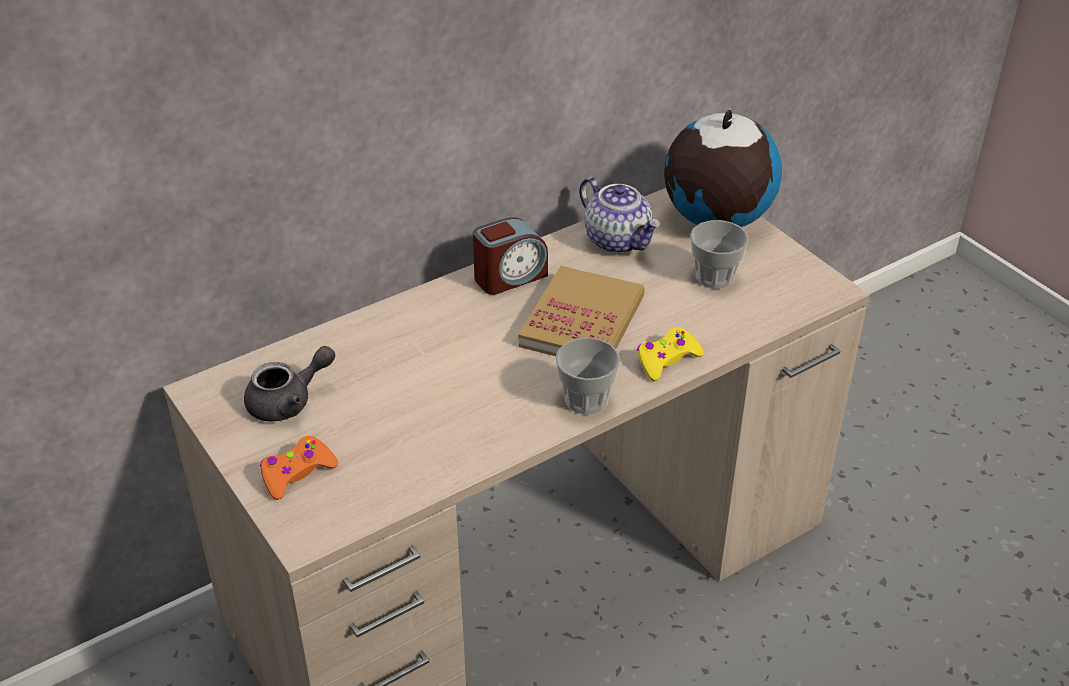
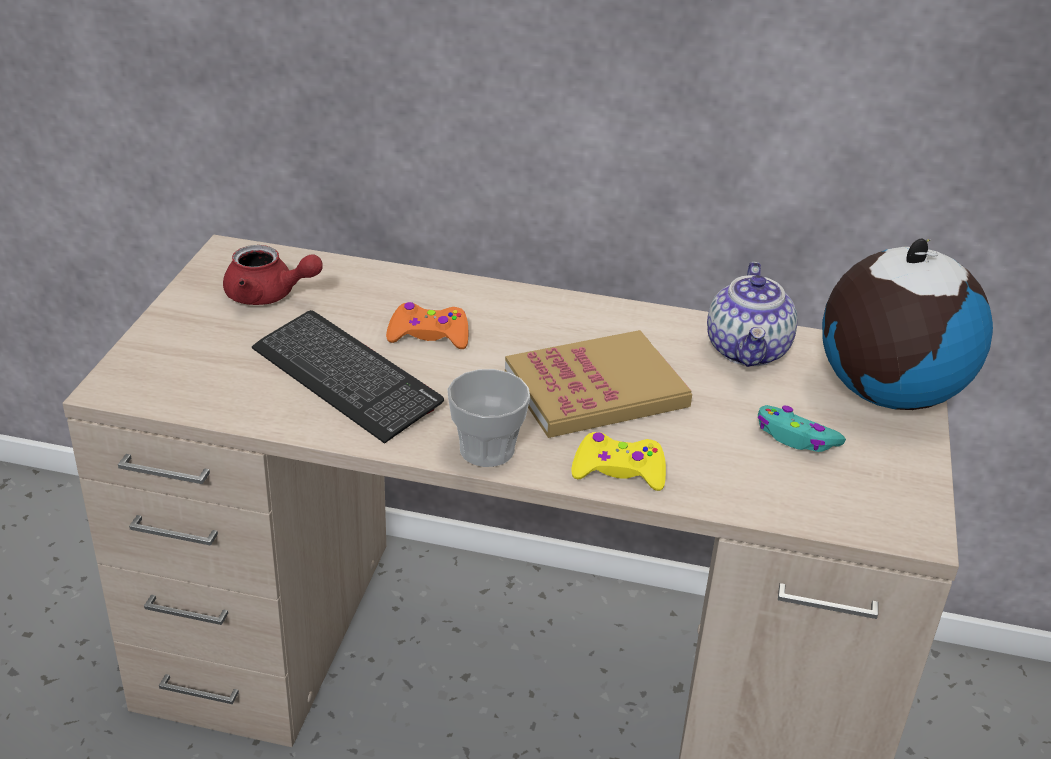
camera: 45 degrees right, 5 degrees down
(289, 401) = (268, 295): grey teapot -> red teapot
(297, 473) = (186, 344): orange game controller -> orange game controller (429, 335)
(437, 418) = (346, 378): none -> keyboard
(510, 277) = (593, 318): alarm clock -> none
(714, 277) = (796, 438): cup -> turquoise game controller

